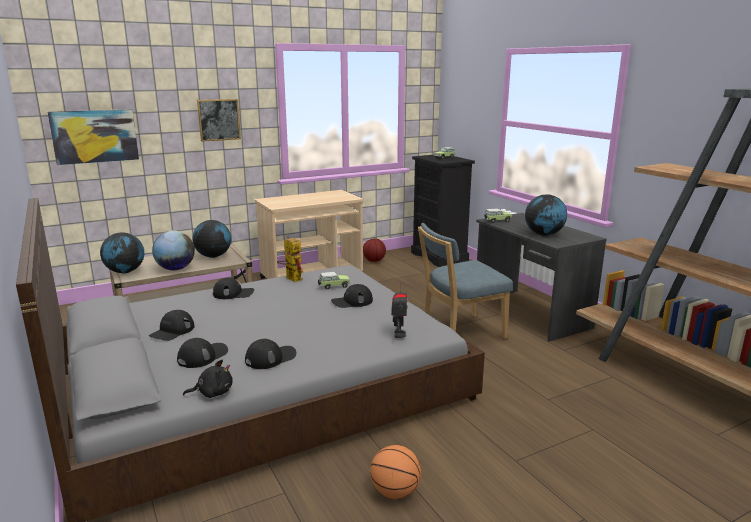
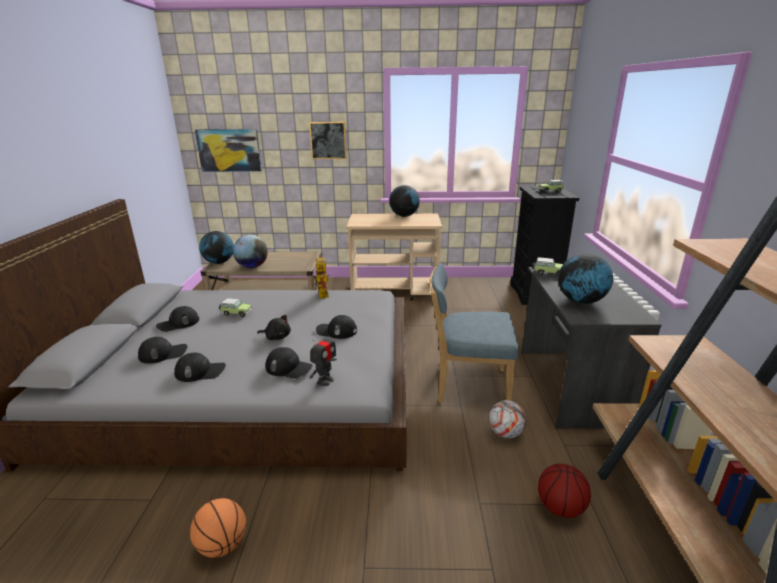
camera: 30 degrees right, 5 degrees up
(213, 256) = (292, 260): globe -> globe (404, 216)
(213, 393) = (122, 392): black plush toy -> black plush toy (277, 337)
(233, 293) = (261, 299): black cap -> black cap (289, 368)
(333, 286) = (342, 310): toy car -> toy car (236, 313)
(374, 261) = (466, 286): basketball -> basketball (560, 508)
(520, 354) = (505, 433): none -> football

